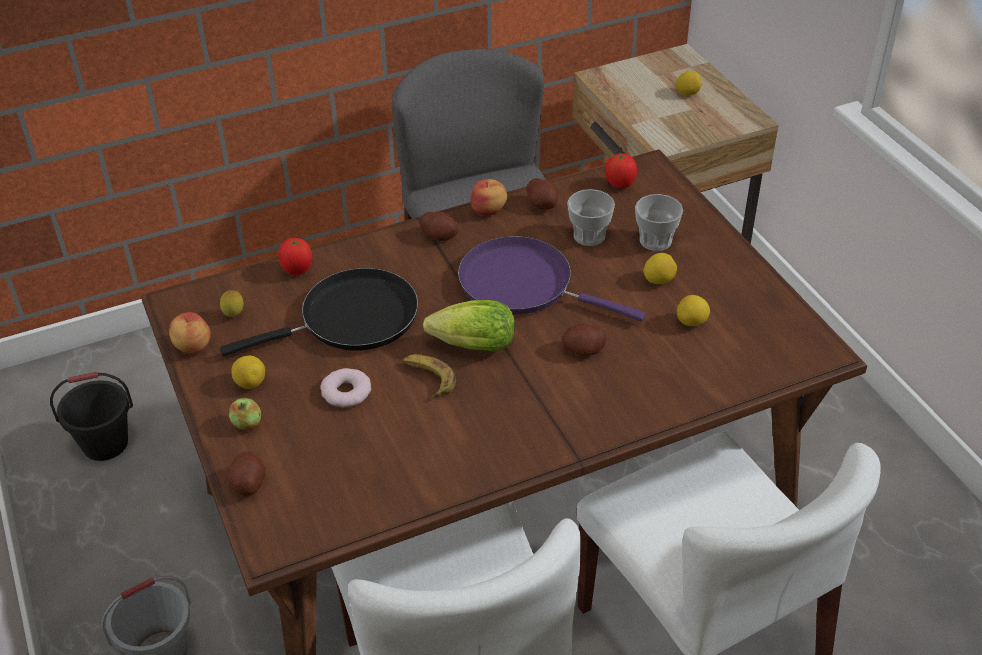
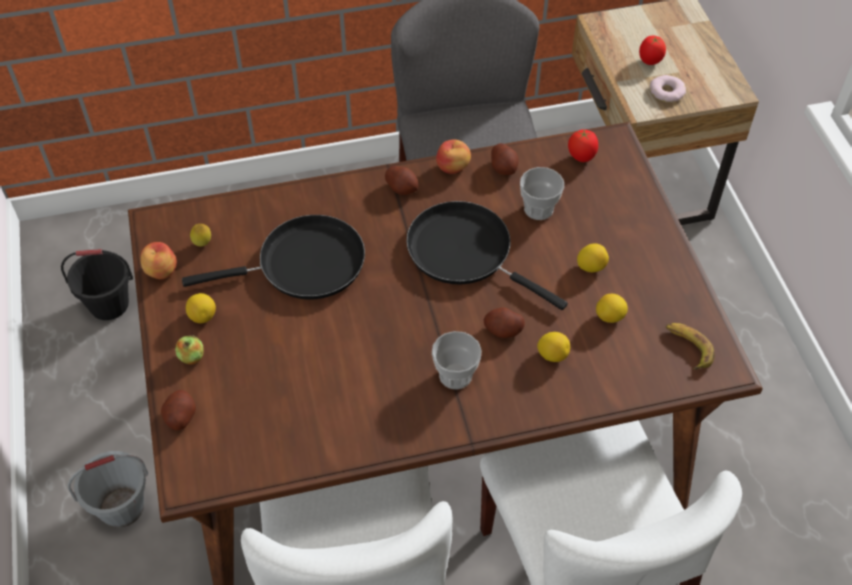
camera: 10 degrees right, 10 degrees up
(297, 271) = (267, 206): tomato -> tomato (649, 61)
(346, 392) = (283, 339): donut -> donut (666, 92)
(428, 378) = (358, 336): banana -> banana (688, 347)
(469, 346) = (401, 309): lettuce -> none
(523, 285) = (465, 252): purple frying pan -> black frying pan
(655, 241) = (599, 224): cup -> cup (455, 375)
(687, 93) = (680, 53): lemon -> lemon (552, 355)

